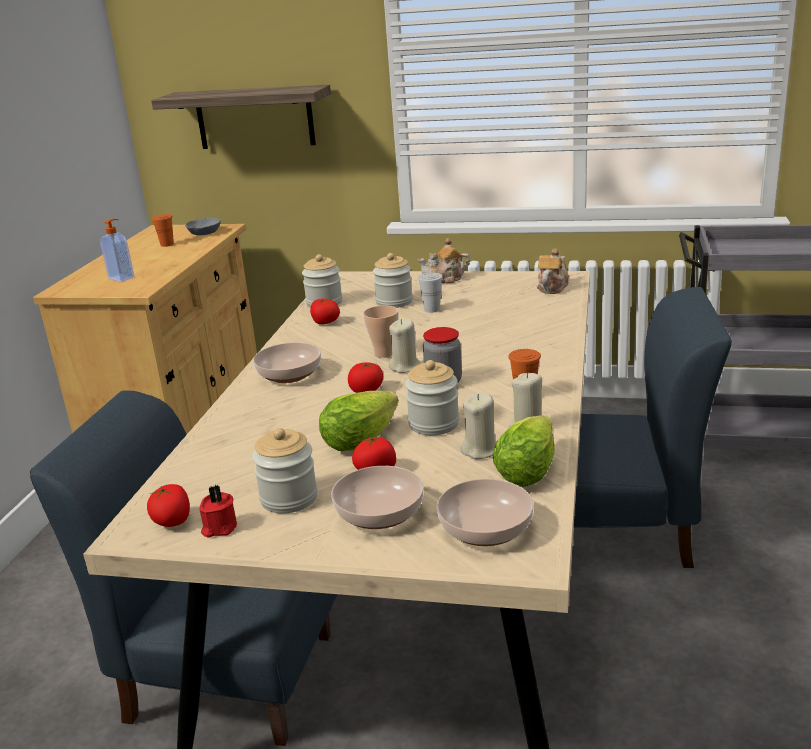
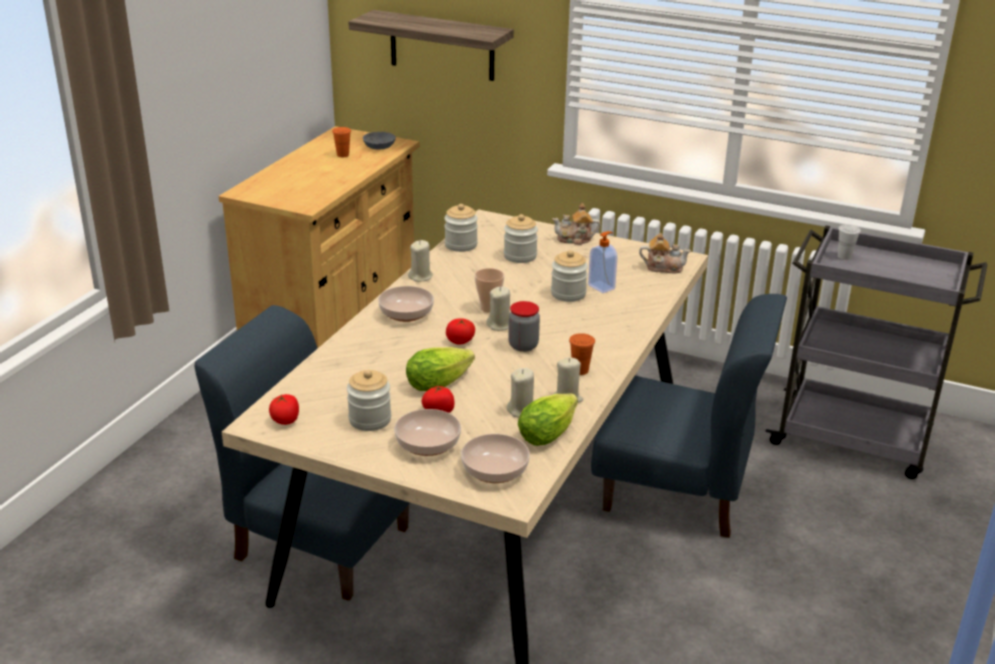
camera: 10 degrees right, 5 degrees up
(122, 278) = (295, 188): soap dispenser -> soap dispenser (602, 287)
(219, 528) = (315, 432): red candle -> none
(291, 337) = (420, 276): none -> beige candle
(325, 323) = (453, 267): tomato -> none
(432, 309) = (548, 271): white cup -> white cup (844, 256)
(434, 424) = (498, 381): jar -> jar (568, 294)
(552, 287) = (663, 267): teapot -> teapot turned 60 degrees clockwise

